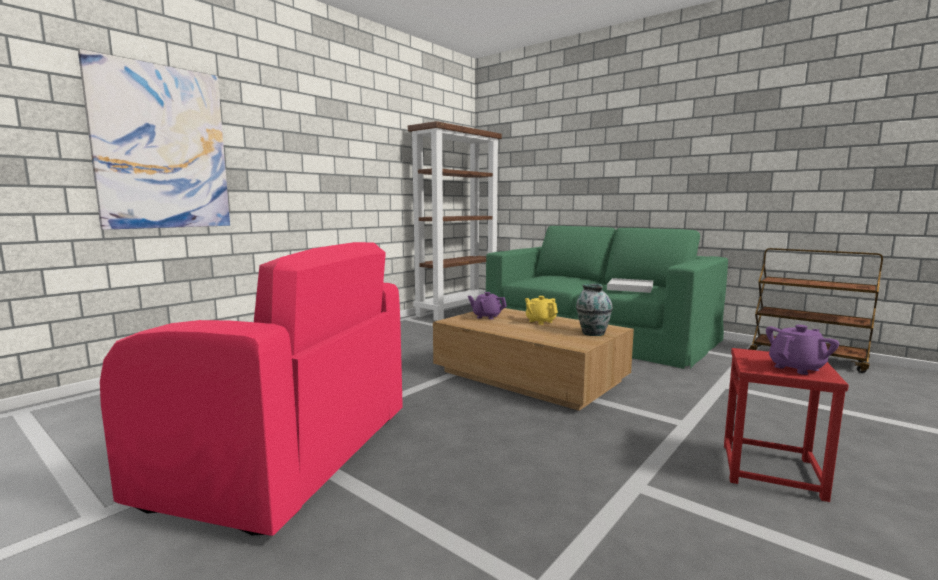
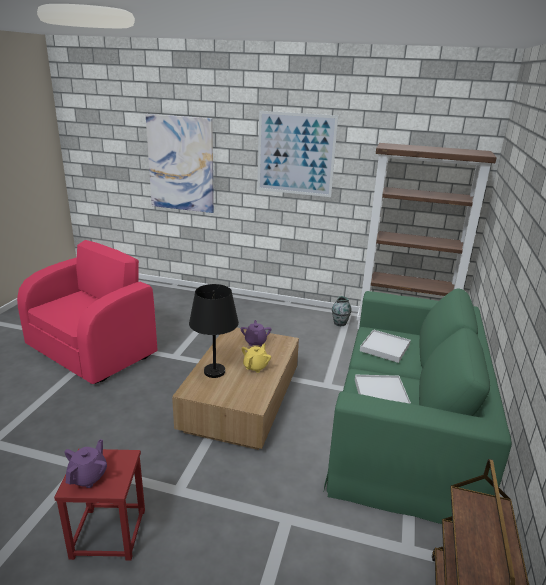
camera: 65 degrees right, 15 degrees up
(286, 456) = (92, 350): pink armchair -> pink armchair turned 135 degrees counterclockwise
(331, 136) = (295, 154): none -> picture
(540, 334) = (214, 372): none -> black table lamp
(557, 280) = (384, 348): none -> white tray
(592, 333) = (231, 395): vase -> vase (340, 323)
(796, 368) = (88, 476): purple teapot -> purple teapot turned 105 degrees counterclockwise

